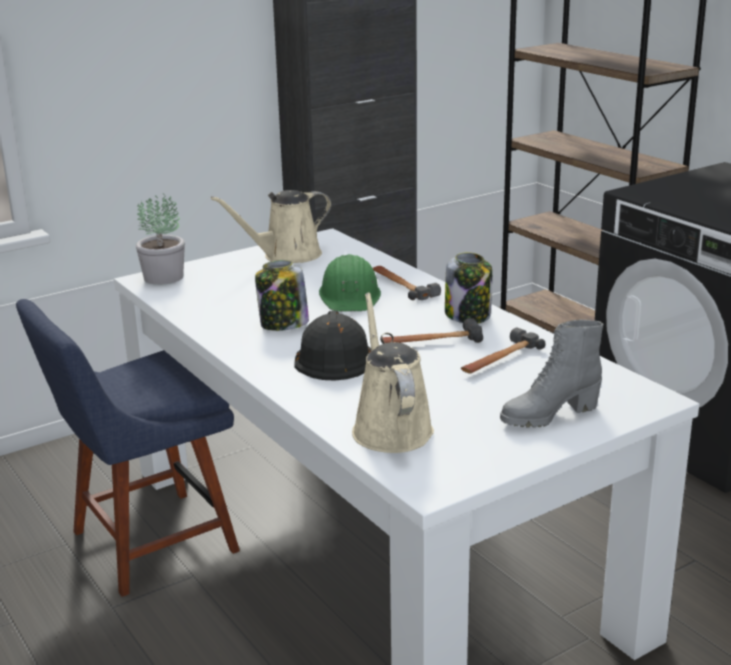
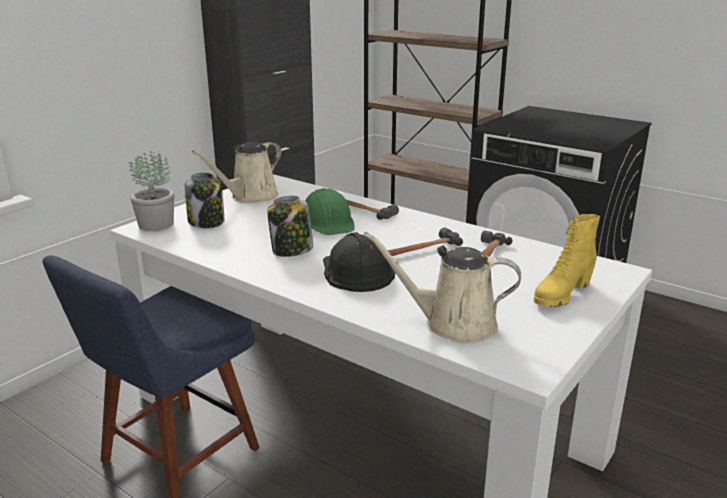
camera: 20 degrees left, 0 degrees up
(390, 428) = (452, 324): beige watering can -> beige watering can turned 45 degrees counterclockwise
(468, 315) = (431, 226): jar -> jar (207, 222)
(548, 415) = (561, 294): grey boot -> yellow boot

